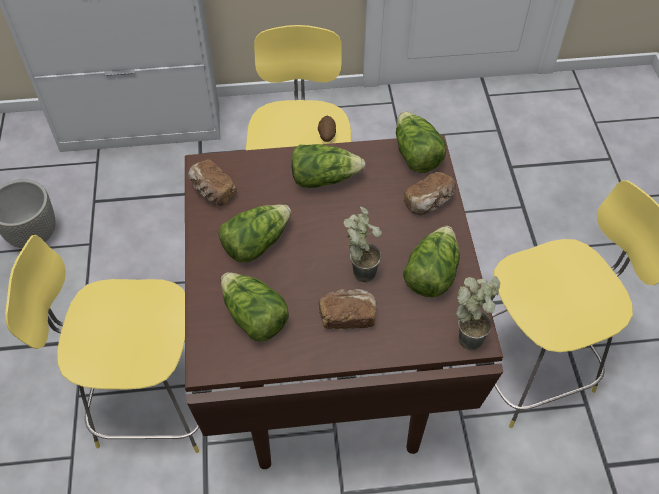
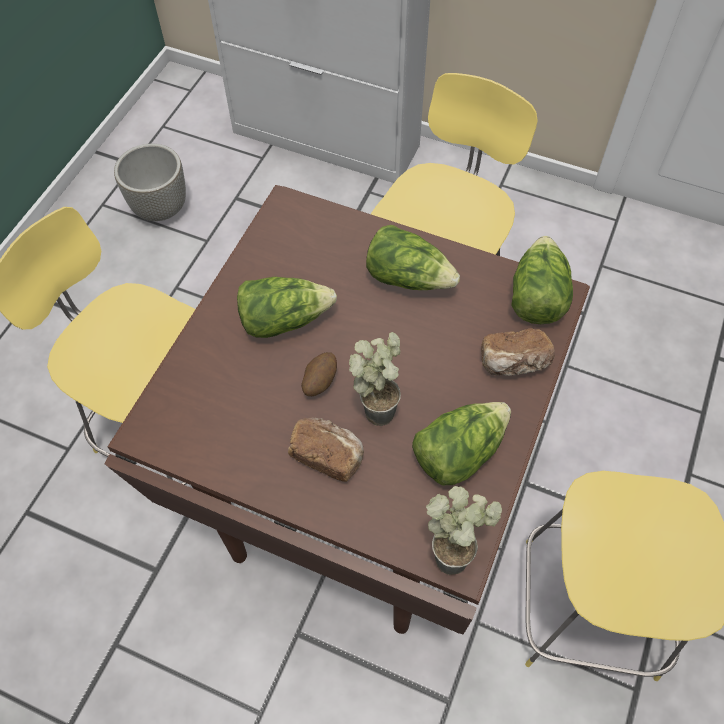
camera: 30 degrees right, 5 degrees up
(212, 191) = (276, 238): bread -> none
(254, 317) = (226, 403): lettuce -> none
(326, 135) = (475, 227): potato -> potato (319, 382)

